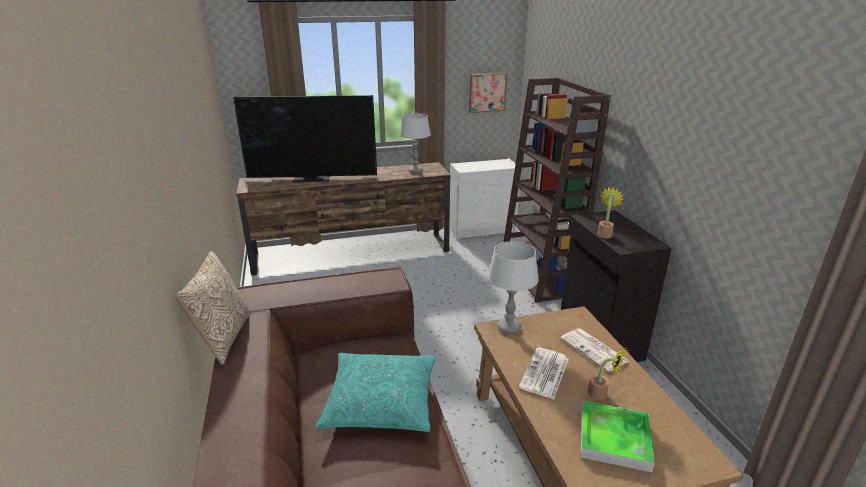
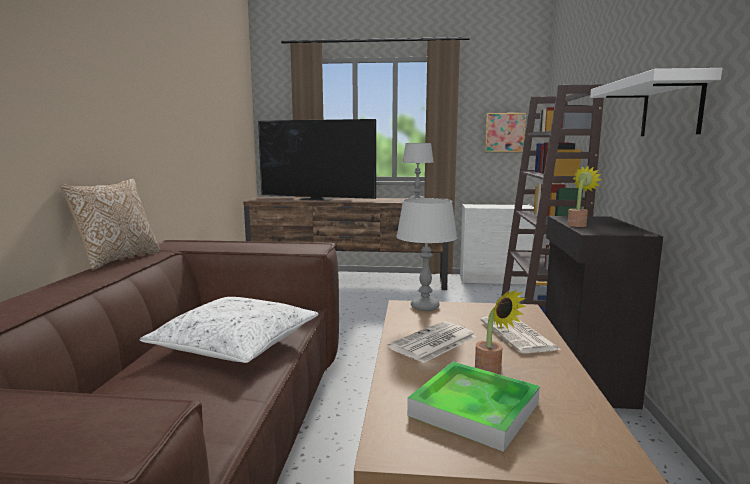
camera: 20 degrees right, 15 degrees down
(381, 401) = (236, 344): turquoise pillow -> white pillow
(682, 151) = (671, 107): none -> white shelf

